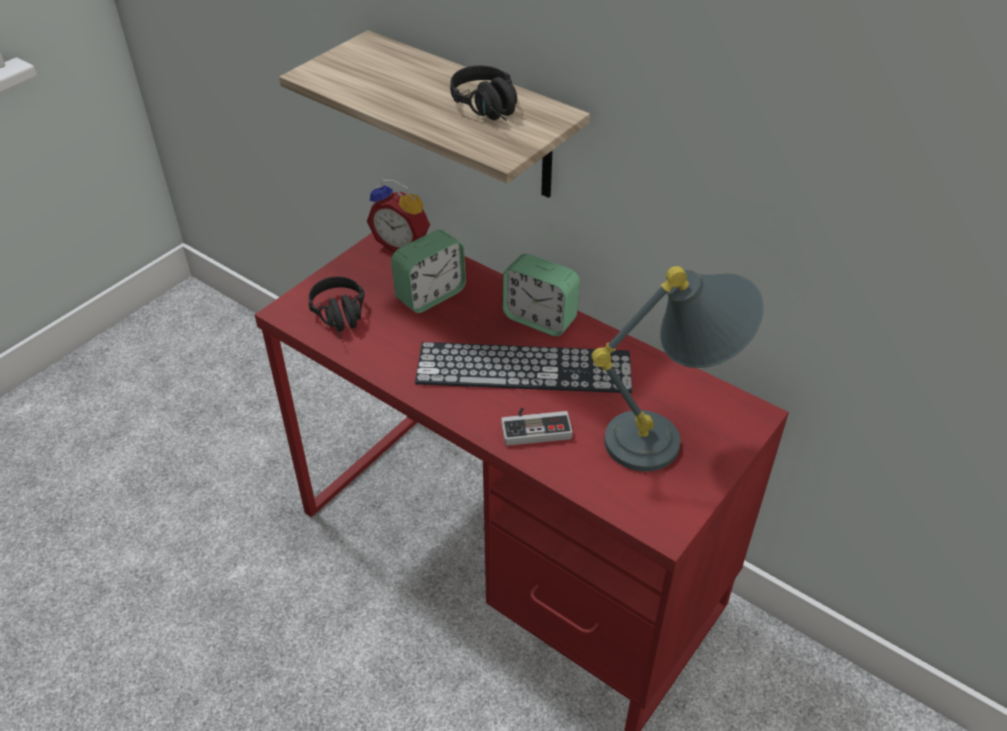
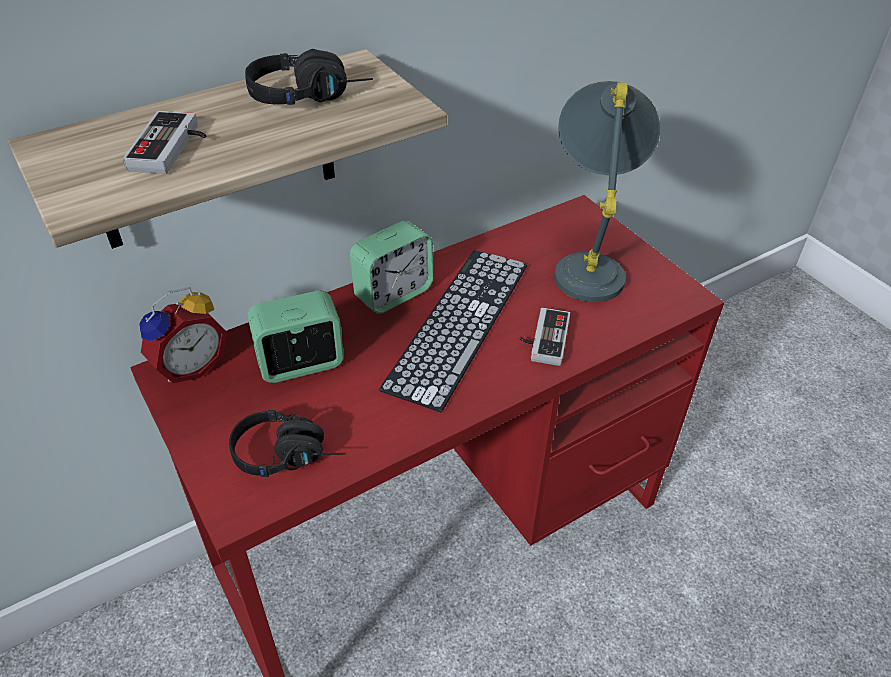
camera: 70 degrees left, 0 degrees up
(387, 82) = (173, 148): none -> game controller
(430, 295) = (301, 364): alarm clock -> alarm clock turned 90 degrees counterclockwise

